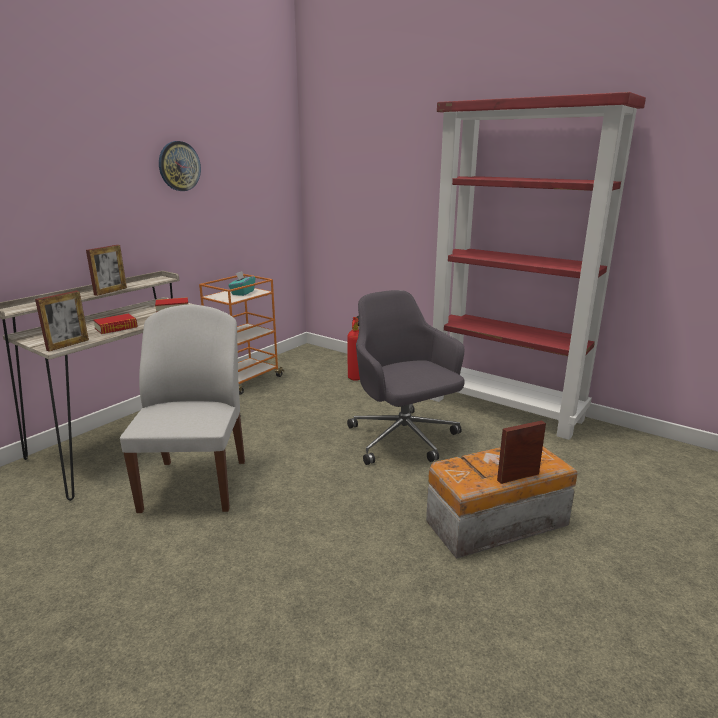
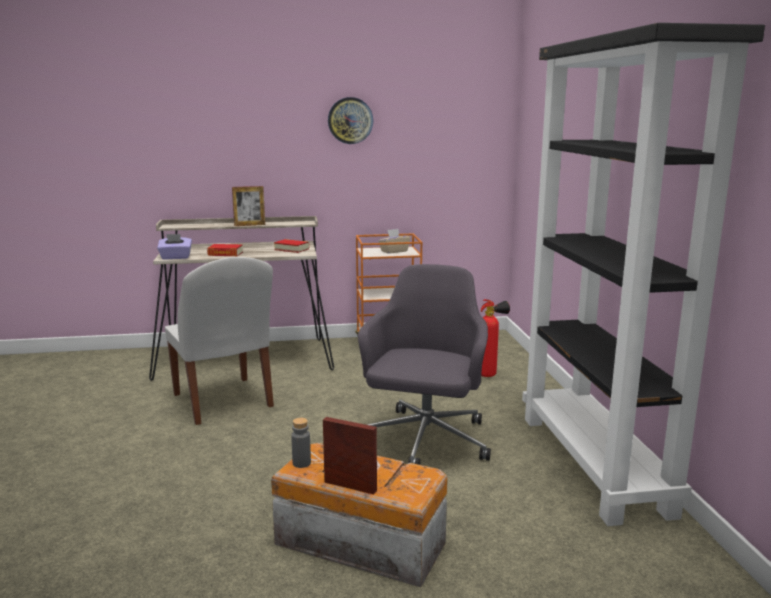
camera: 45 degrees right, 5 degrees down
(68, 345) = (175, 257): picture frame -> purple tissue box
(196, 483) = (223, 402): white chair -> white chair turned 105 degrees clockwise
(242, 293) = (394, 251): turquoise tissue box -> beige tissue box
(460, 480) = (301, 463): none -> grey bottle
(505, 409) = (595, 463): red bookcase -> black bookcase

